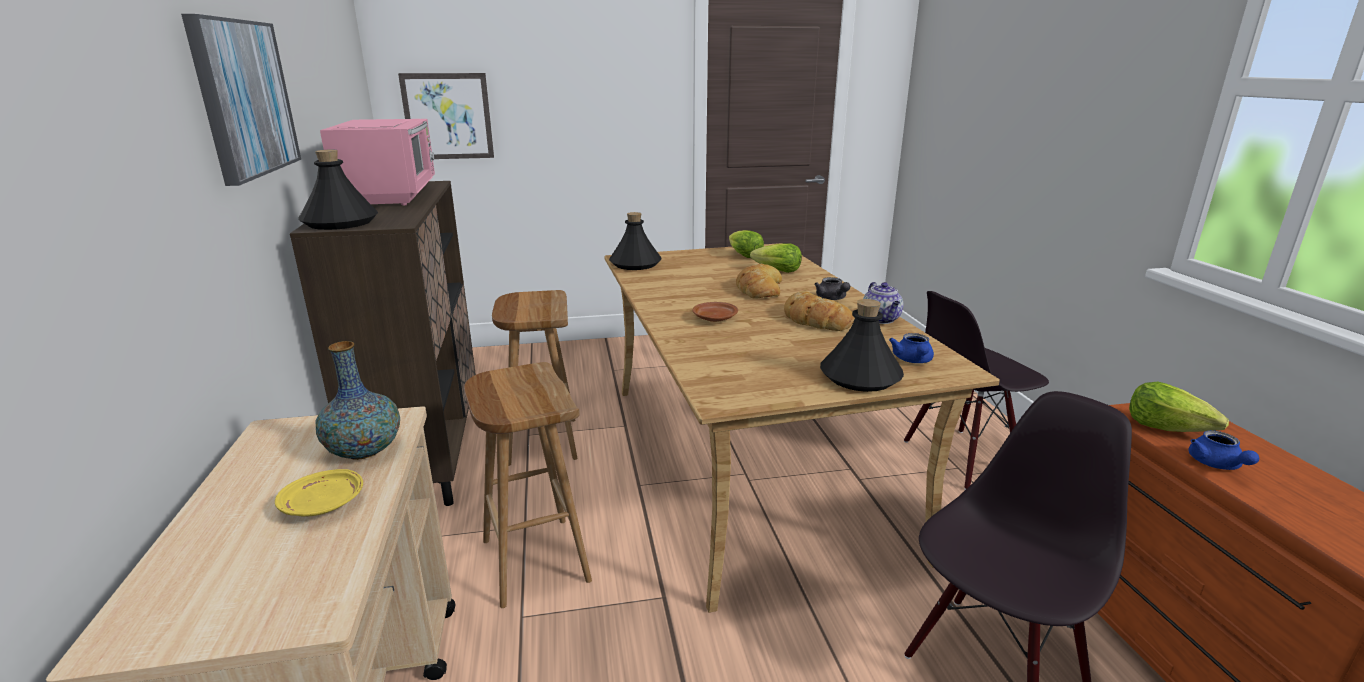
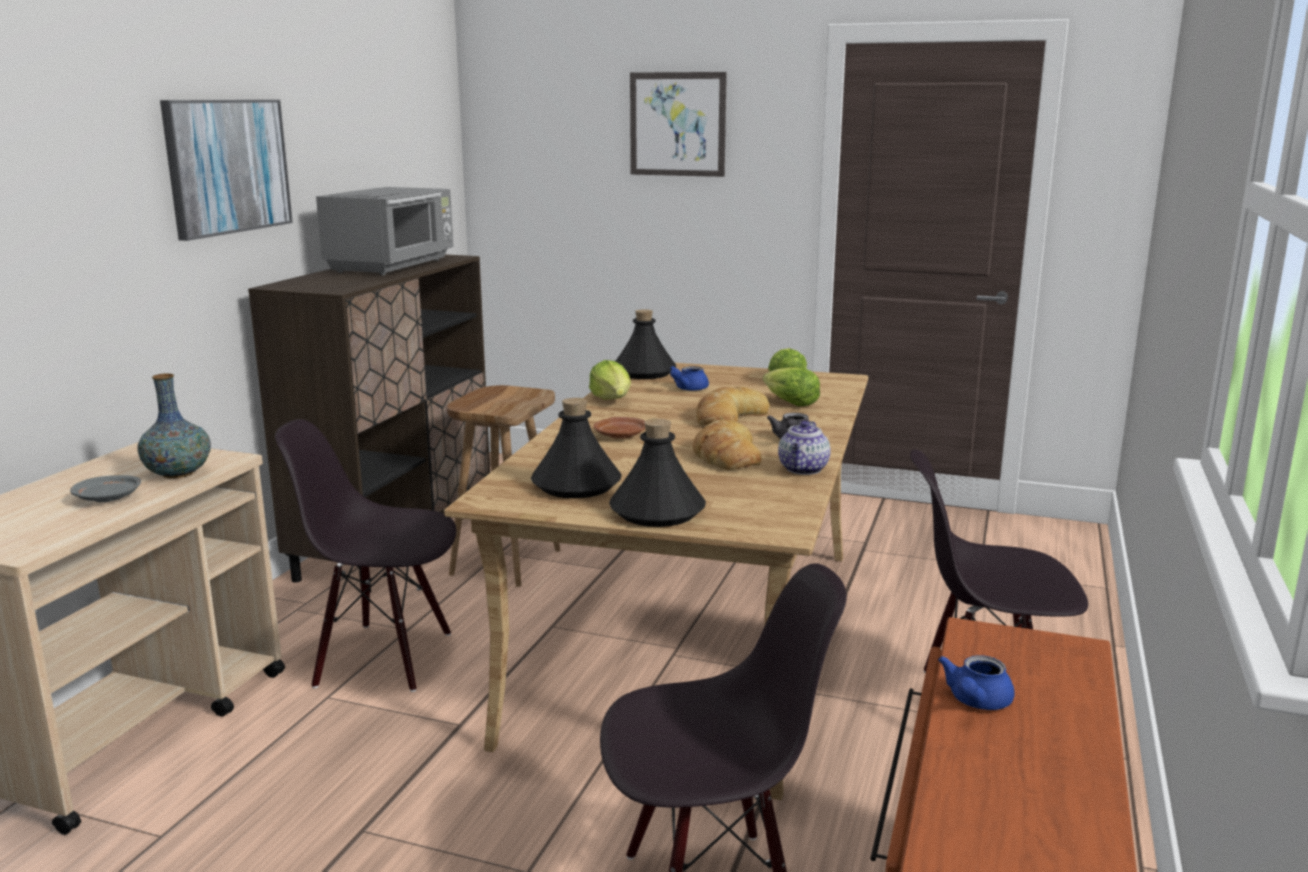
camera: 30 degrees right, 5 degrees down
(324, 504) = (108, 498): yellow plate -> grey plate
(340, 223) = (298, 284): black bottle -> black bottle (576, 486)
(392, 196) = (393, 265): pink microwave -> grey microwave
(447, 116) = (534, 186): picture -> picture (677, 124)
(533, 559) = (385, 658): brown stool -> black chair
(913, 361) = (748, 511): blue teapot -> blue teapot (687, 389)
(1167, 428) = (998, 657): lettuce -> lettuce (612, 400)

